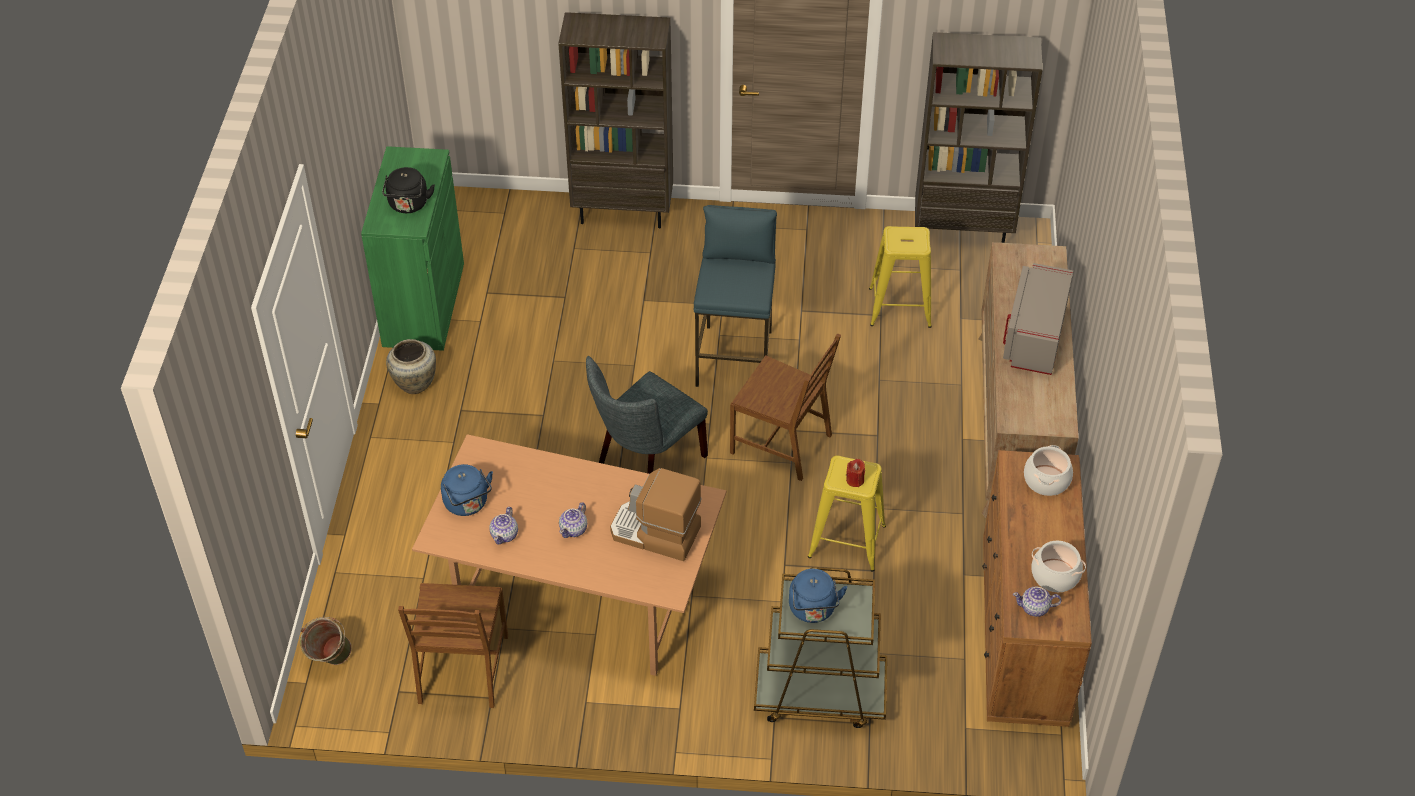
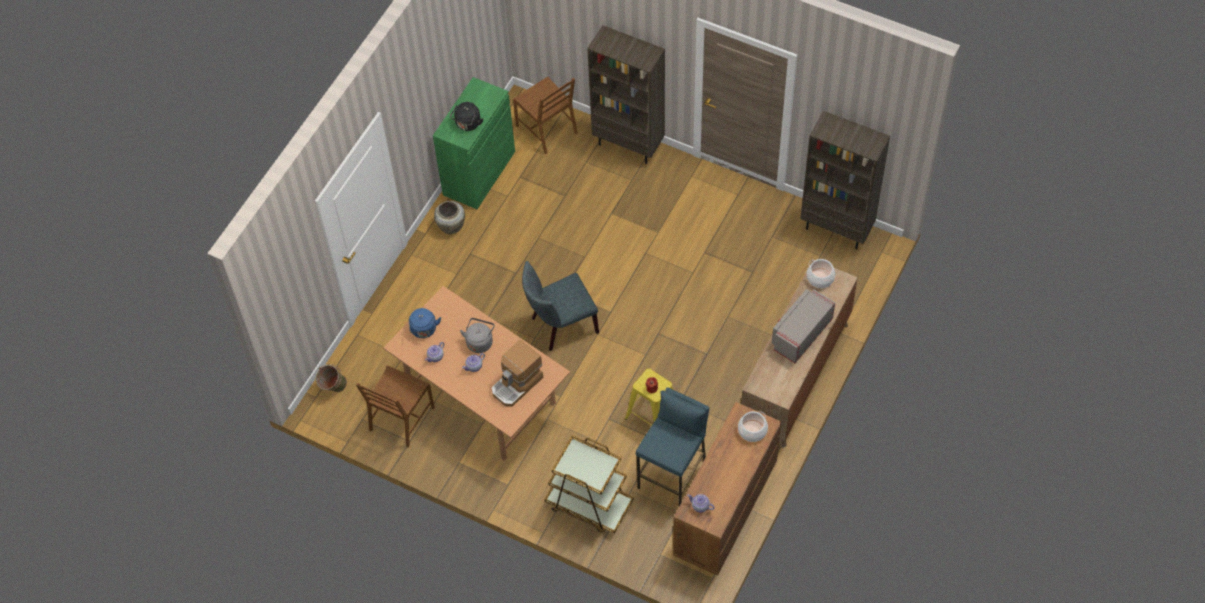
camera: 25 degrees right, 10 degrees up
(564, 492) = (480, 341): none -> grey kettle
(655, 533) = (517, 384): coffee machine -> coffee machine turned 90 degrees counterclockwise
(735, 358) = (647, 272): blue stool -> blue stool (673, 475)
(782, 443) = (647, 339): brown chair -> brown chair (547, 129)
(813, 610) = (579, 462): blue kettle -> none
(900, 307) = (767, 270): yellow stool -> none
(1054, 575) = (723, 491): cooking pot -> cooking pot (820, 278)

